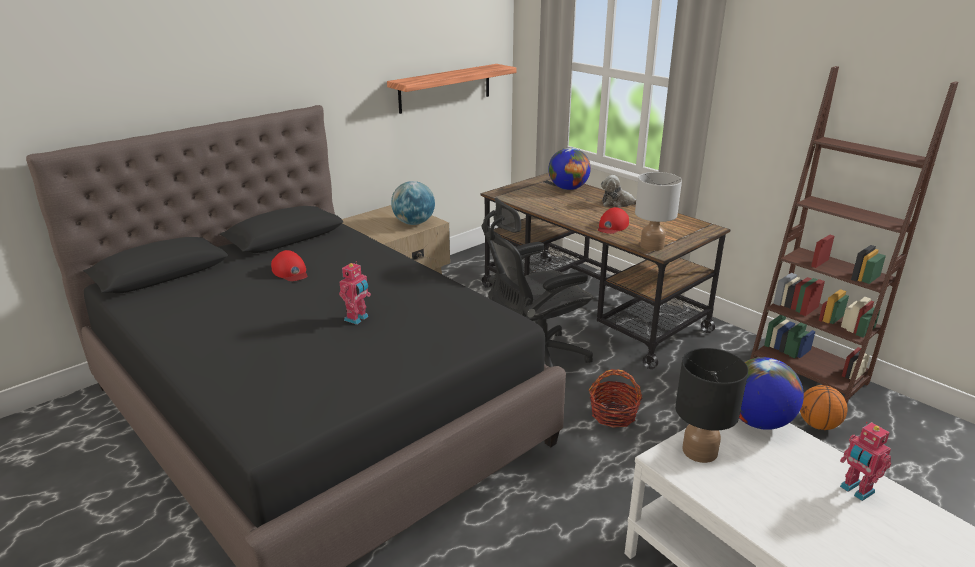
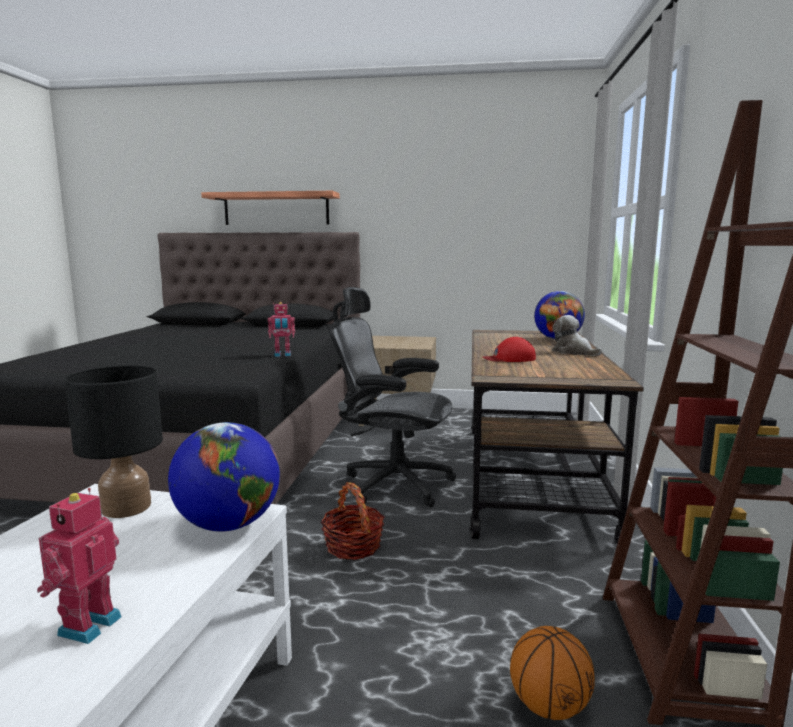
camera: 50 degrees right, 15 degrees down
(290, 271) = (241, 333): red cap -> none
(357, 319) = (190, 351): toy robot -> toy robot (282, 355)
(414, 223) = (406, 344): globe -> none
(445, 88) = (499, 239): shelf -> shelf (276, 209)
(652, 246) = (499, 373): grey table lamp -> none

